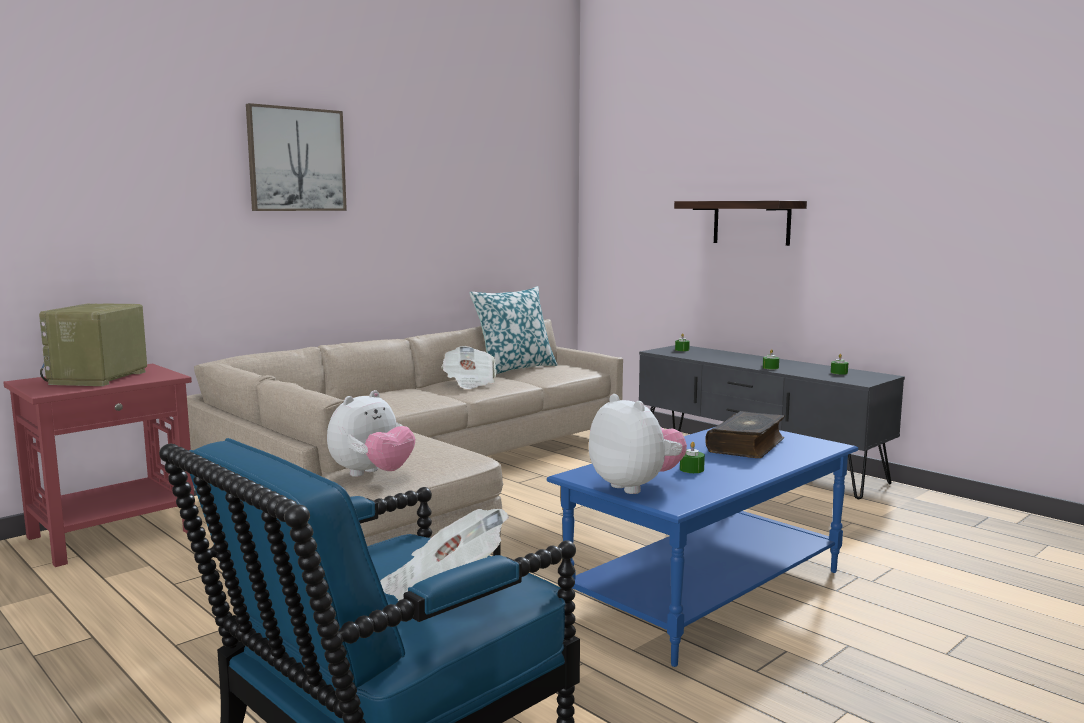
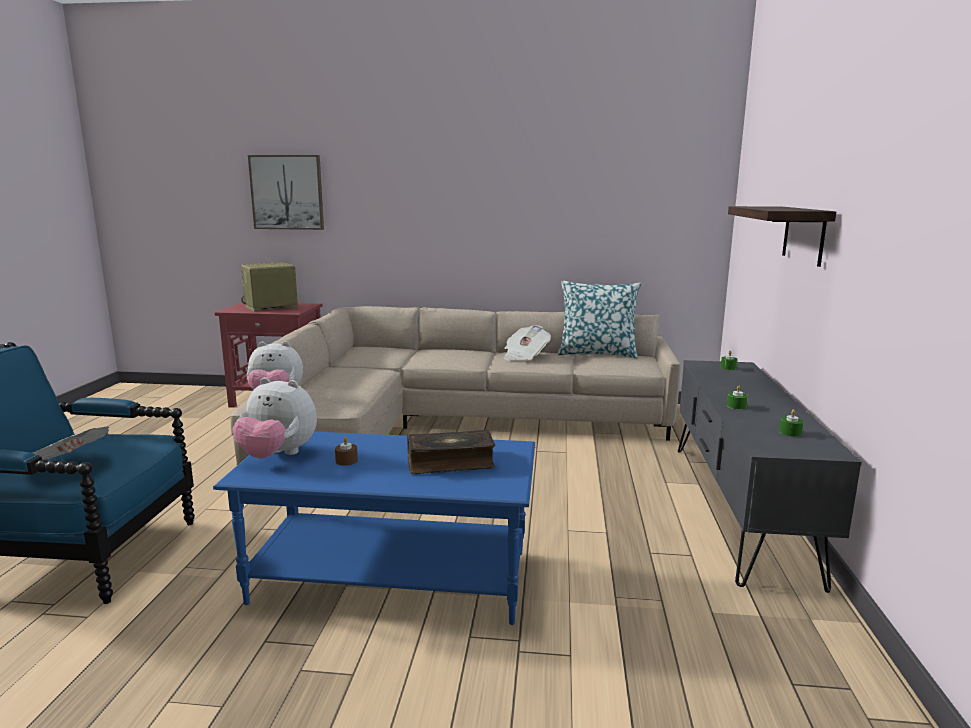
camera: 50 degrees right, 5 degrees up
(296, 159) = (427, 169): picture -> picture (287, 192)
(635, 486) = (278, 455): plush toy -> plush toy turned 90 degrees clockwise
(691, 469) = (346, 461): green candle -> brown candle

